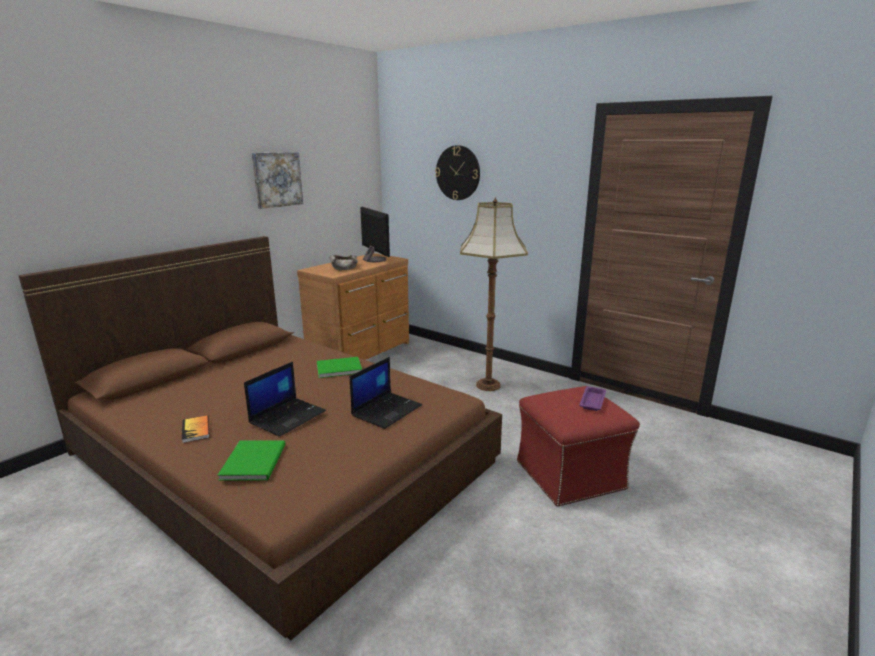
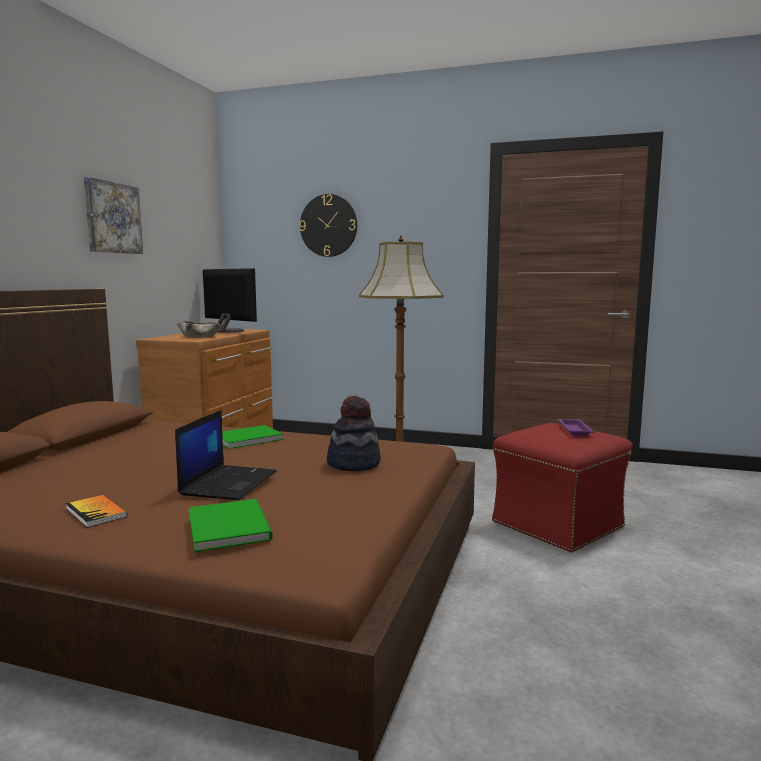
camera: 20 degrees left, 10 degrees down
(387, 410) = (353, 464): laptop -> hat

